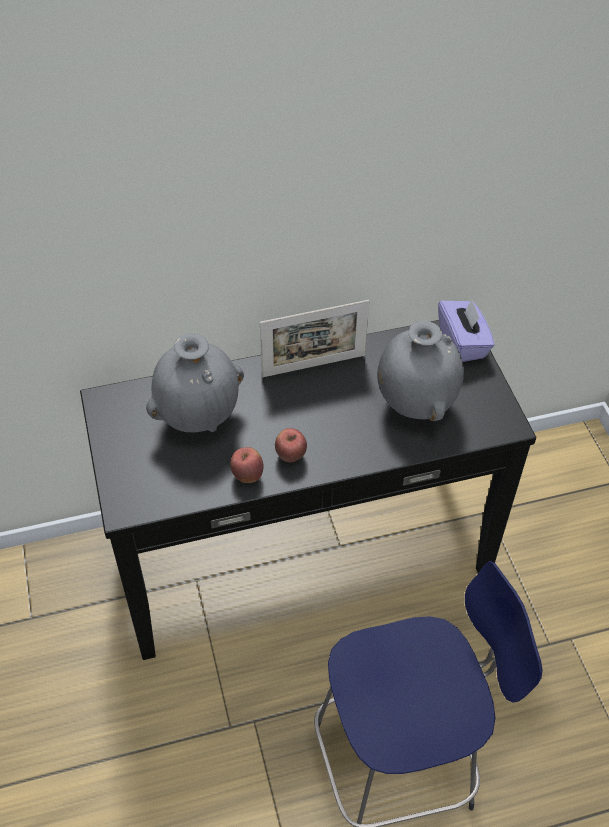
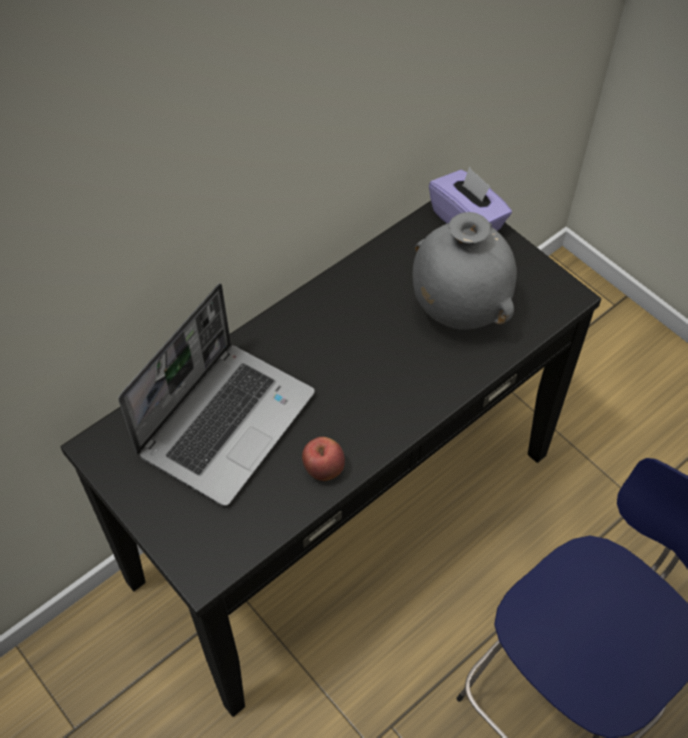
camera: 25 degrees left, 5 degrees up
(199, 417) = (227, 422): grey vase -> laptop
(290, 456) = (358, 425): apple -> none
(313, 365) = (322, 308): picture frame -> none

